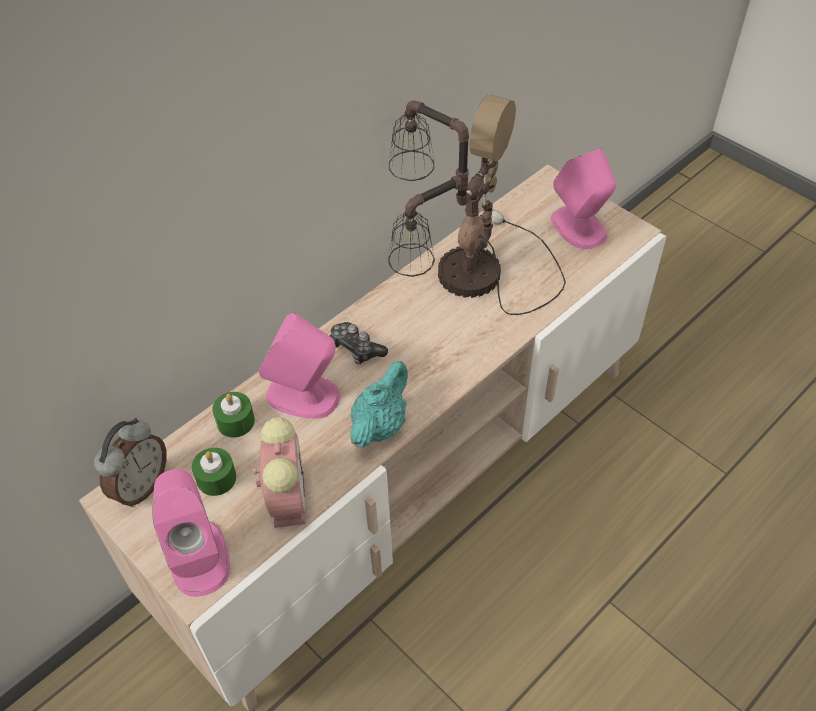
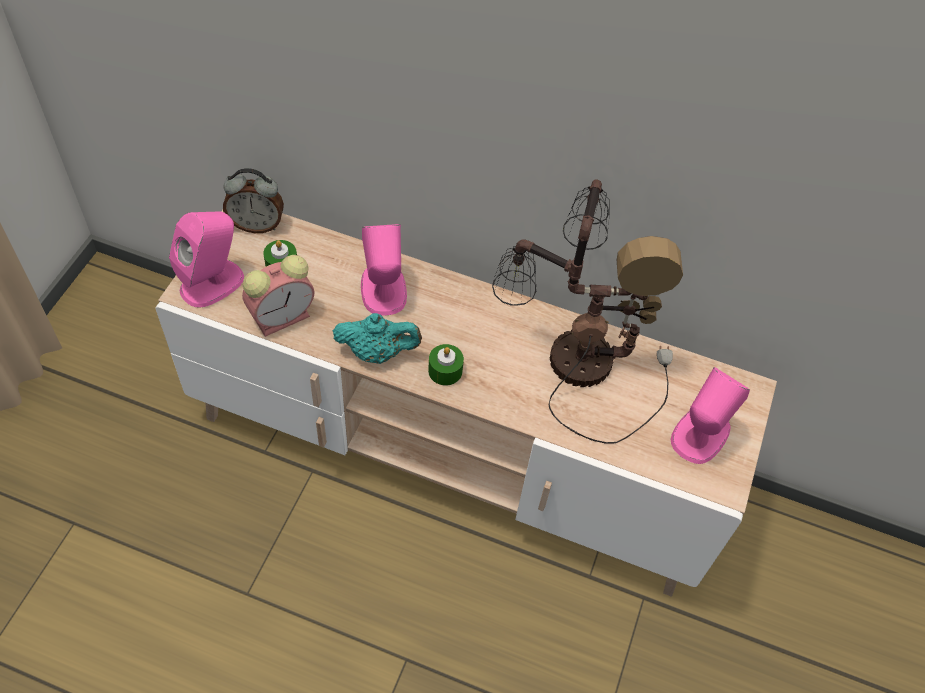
camera: 60 degrees right, 5 degrees up
(235, 421) = (338, 256): green candle -> green candle (445, 371)
(356, 348) = (449, 306): game controller -> none

